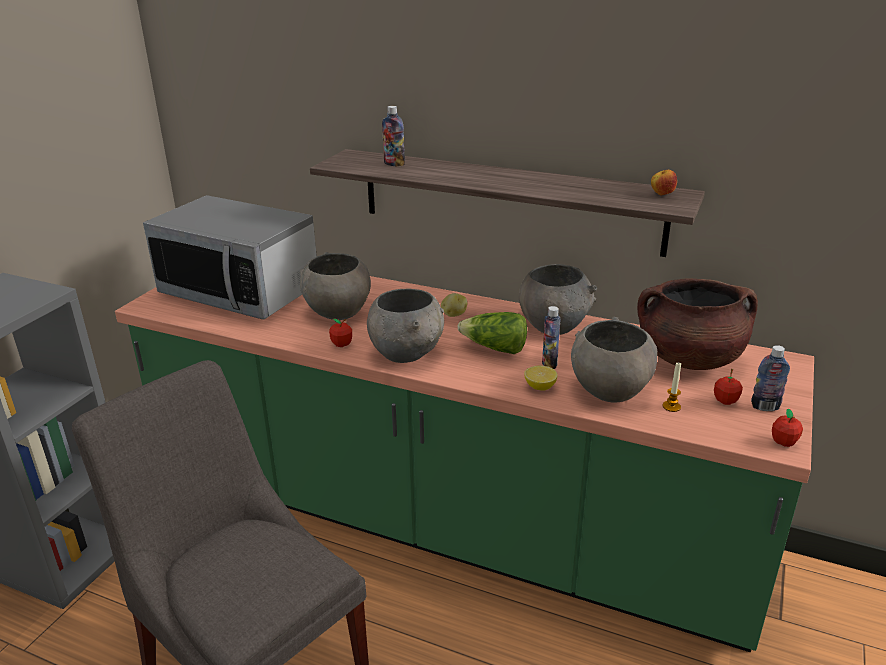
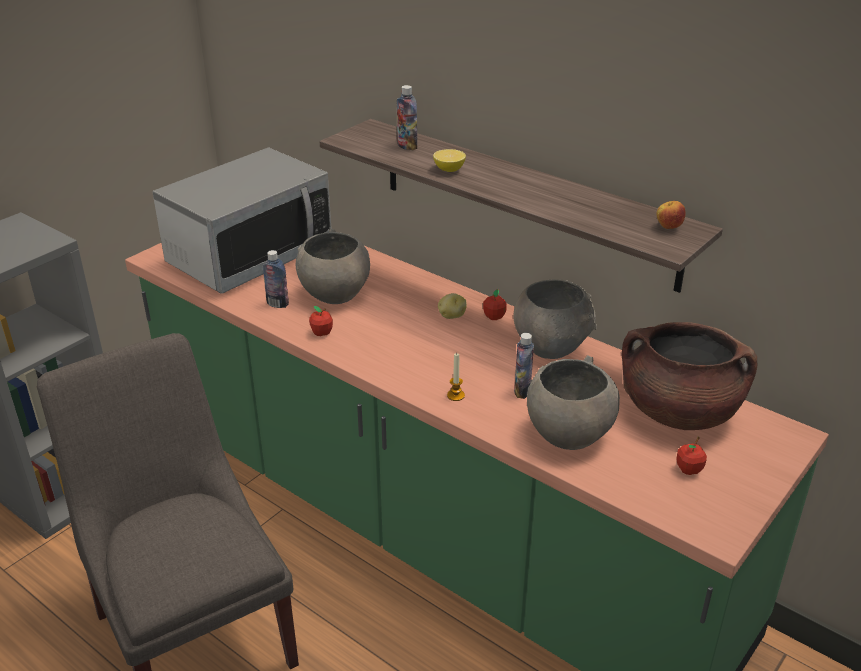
camera: 15 degrees right, 5 degrees up
(240, 292) = (250, 255): microwave -> microwave turned 90 degrees counterclockwise
(406, 353) = (381, 354): grey bowl -> none
(495, 348) = (474, 364): lettuce -> none
(540, 387) = (497, 417): lemon -> lemon (449, 169)
(671, 407) = (625, 465): candle -> candle (455, 395)
(765, 407) = (729, 484): bottle -> bottle (277, 304)
(783, 442) = (724, 529): apple -> apple (494, 317)

